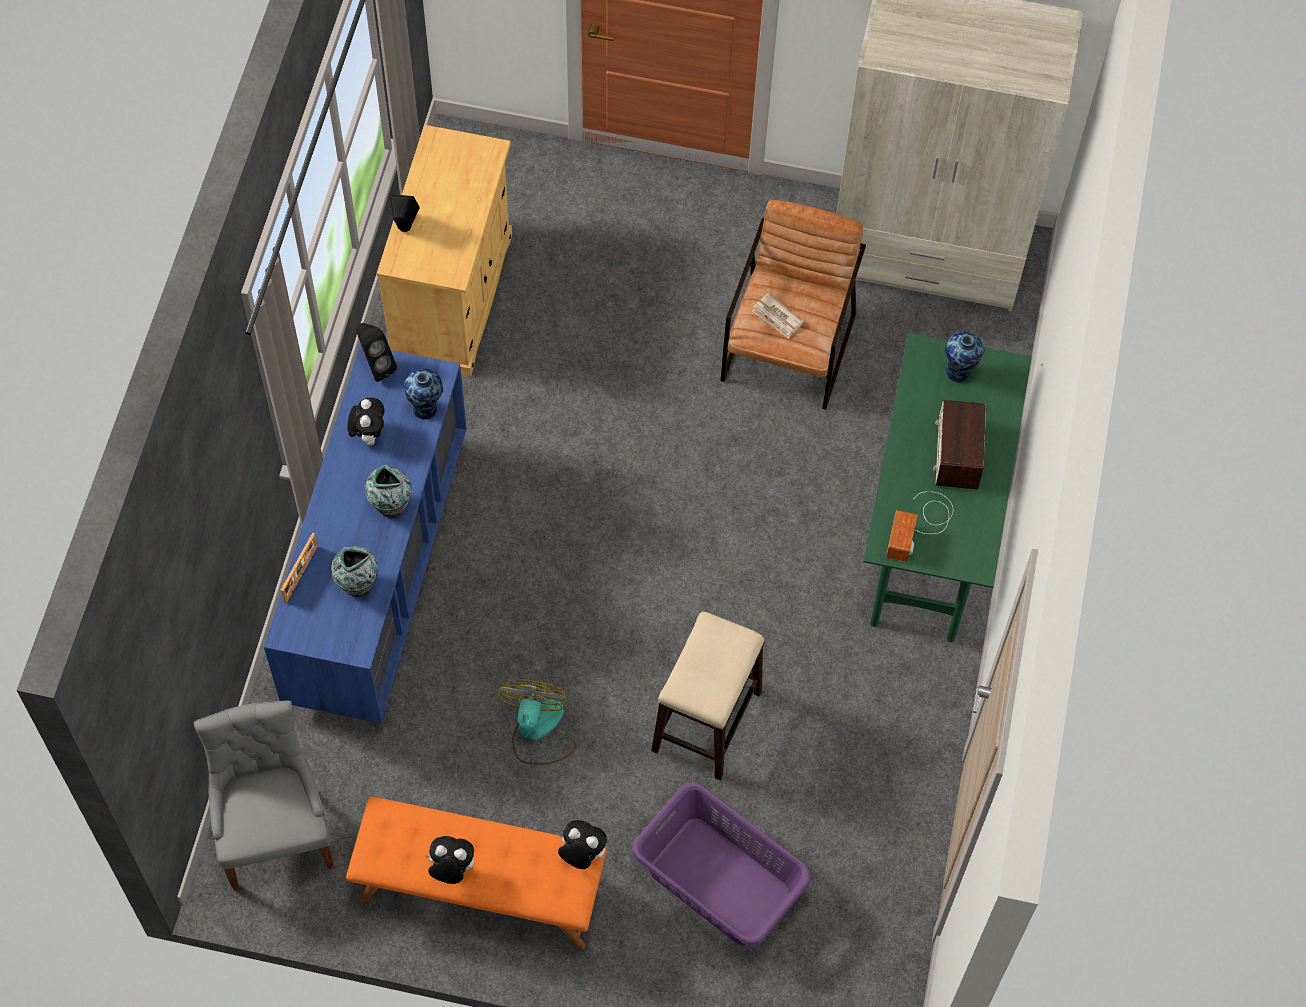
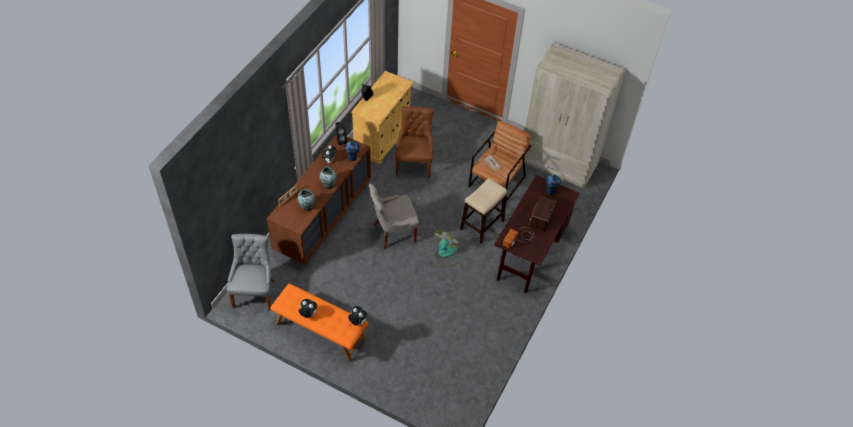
camera: 15 degrees right, 10 degrees down
(378, 573) = (323, 218): blue dresser -> brown dresser
(538, 730) = (361, 283): fan -> fan (445, 254)
(561, 353) = (414, 164): none -> brown chair
(572, 566) = (393, 233): none -> grey chair
(707, 720) = (424, 296): stool -> stool (482, 224)
(718, 882) = (409, 352): purple laundry basket -> none
(931, 529) = (530, 253): green desk -> brown desk

